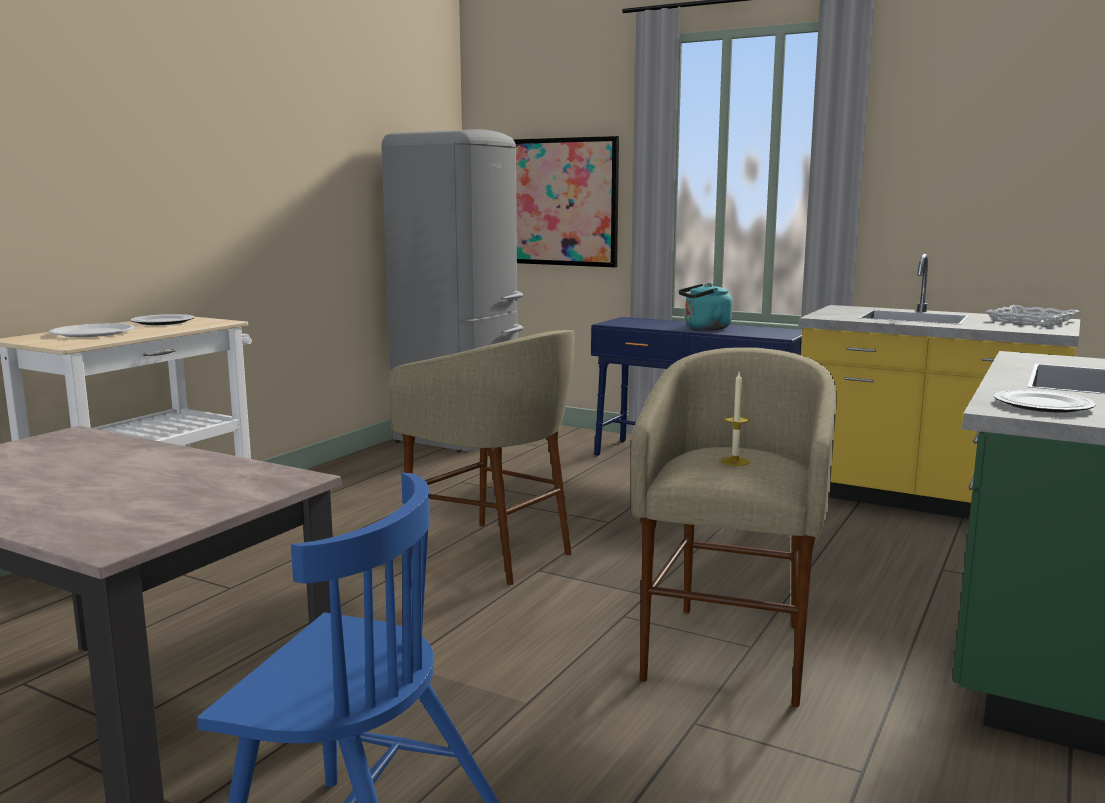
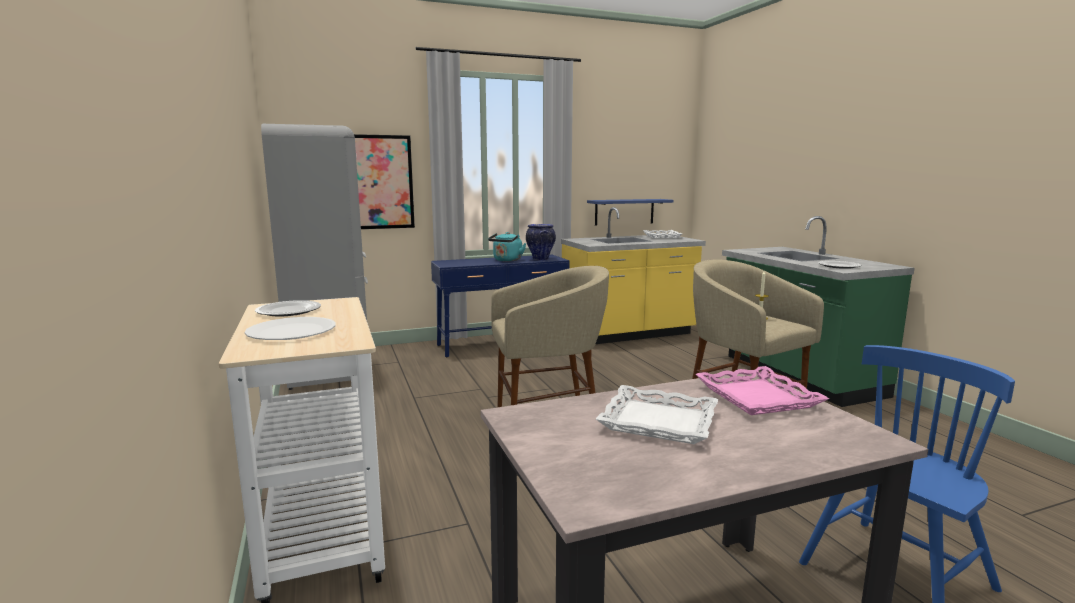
camera: 50 degrees left, 0 degrees up
(92, 469) = (658, 422): none -> white tray
(218, 488) = (756, 397): none -> pink tray
(756, 333) = (540, 259): none -> vase
(991, 266) = (624, 211): none -> blue shelf

